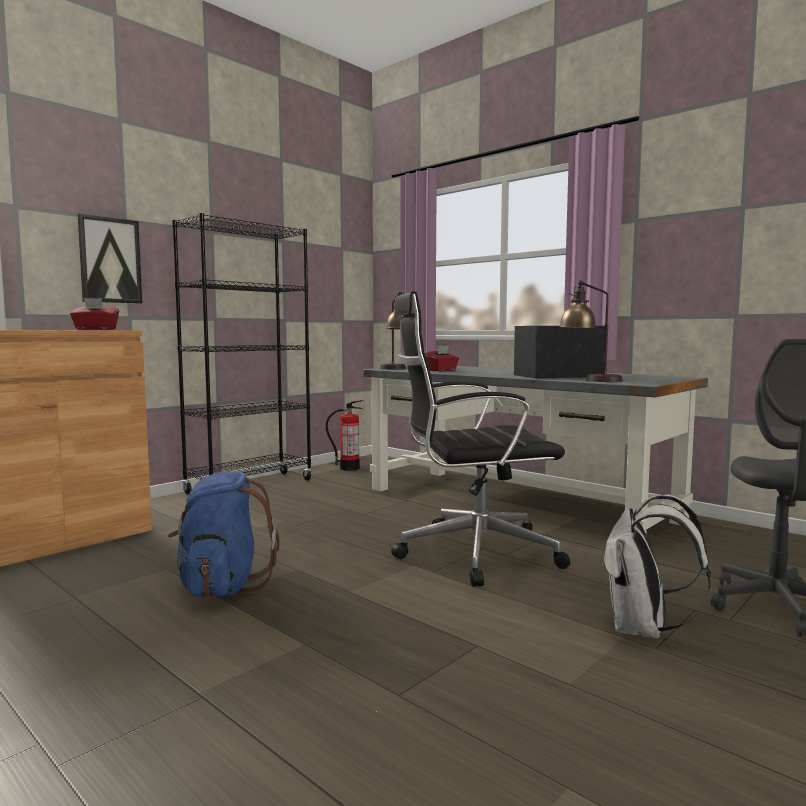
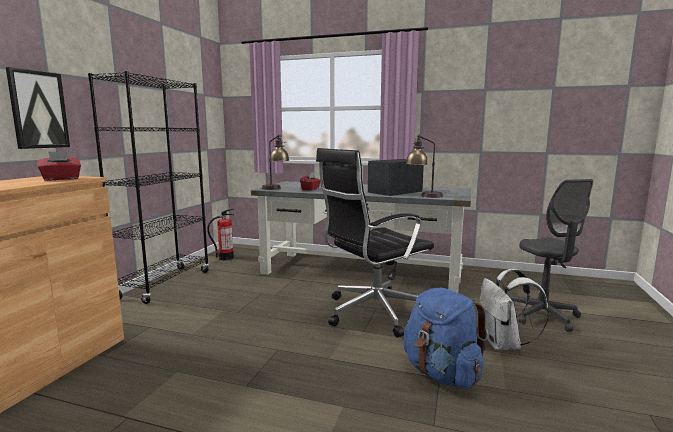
camera: 25 degrees left, 5 degrees up
(222, 587) = (238, 376): blue backpack -> blue backpack (441, 373)

